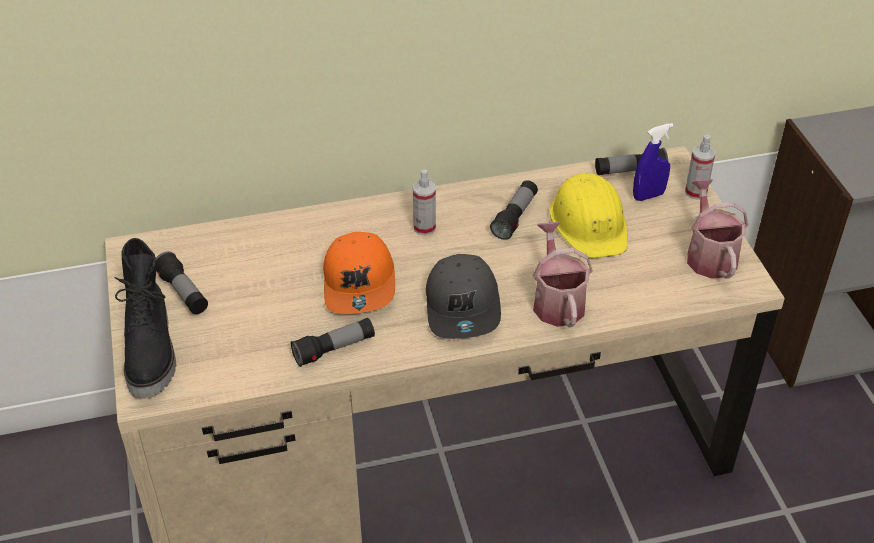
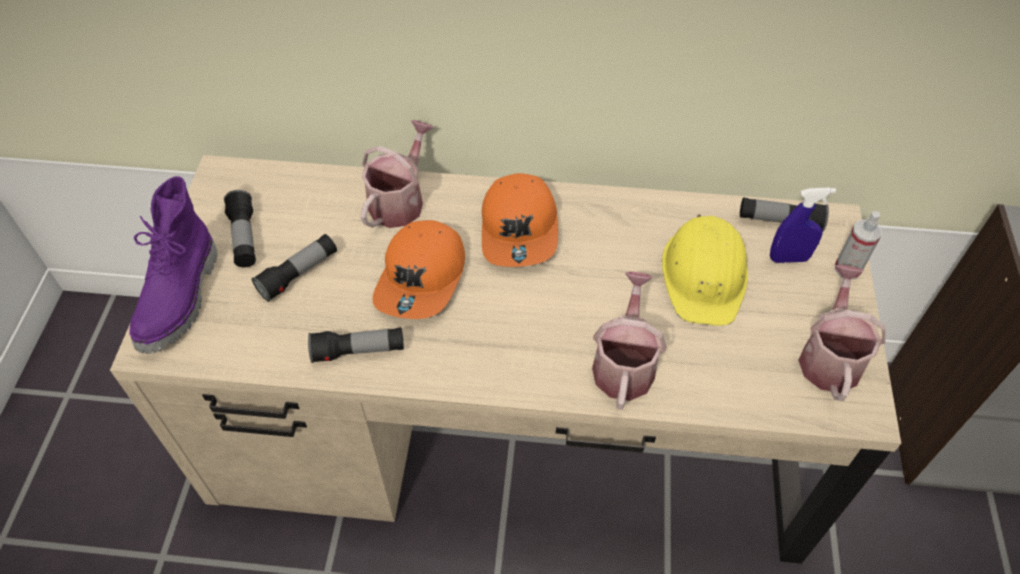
camera: 20 degrees right, 10 degrees up
(152, 352) = (182, 298): black boot -> purple boot
(309, 231) = (400, 200): none -> watering can
(424, 227) = (520, 230): spray bottle -> orange cap
(463, 307) = (518, 340): grey cap -> none
(515, 217) = (624, 244): flashlight -> flashlight (299, 274)

